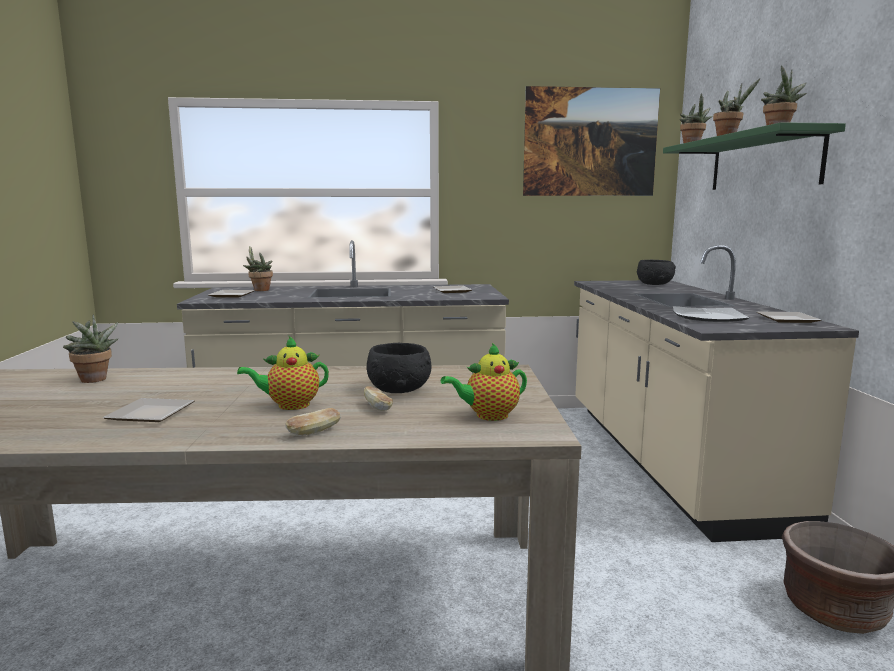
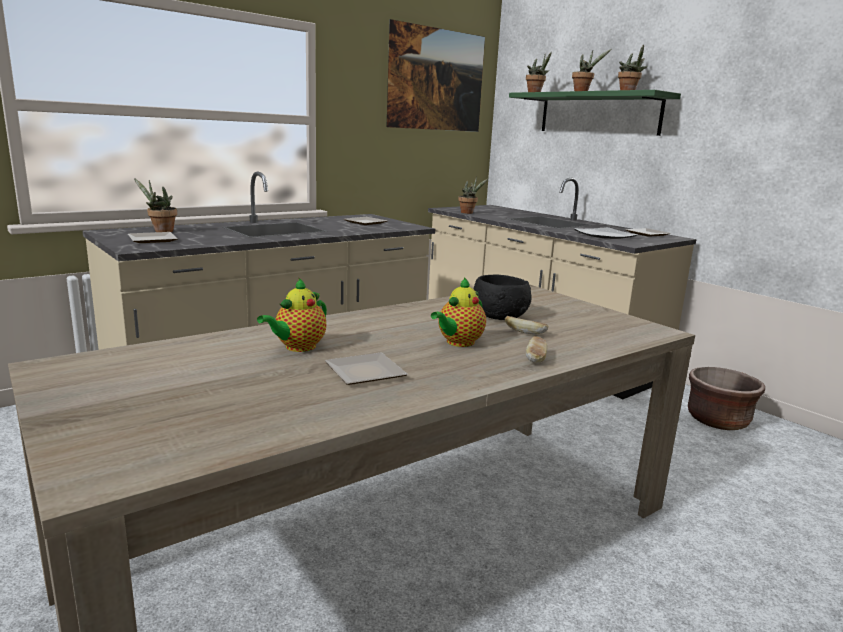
camera: 35 degrees left, 5 degrees up
(94, 380) = (195, 354): potted plant -> potted plant (469, 213)
(488, 416) = (604, 325): teapot -> teapot (298, 347)
(655, 284) = (494, 209): black bowl -> none

